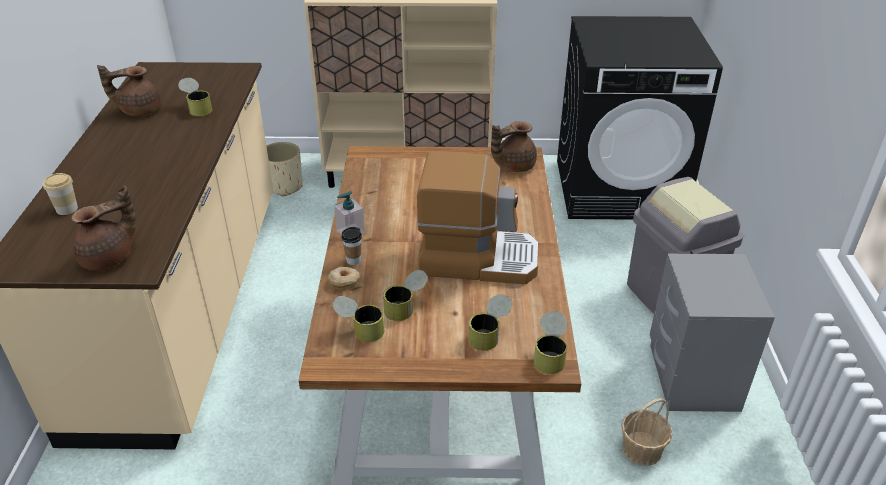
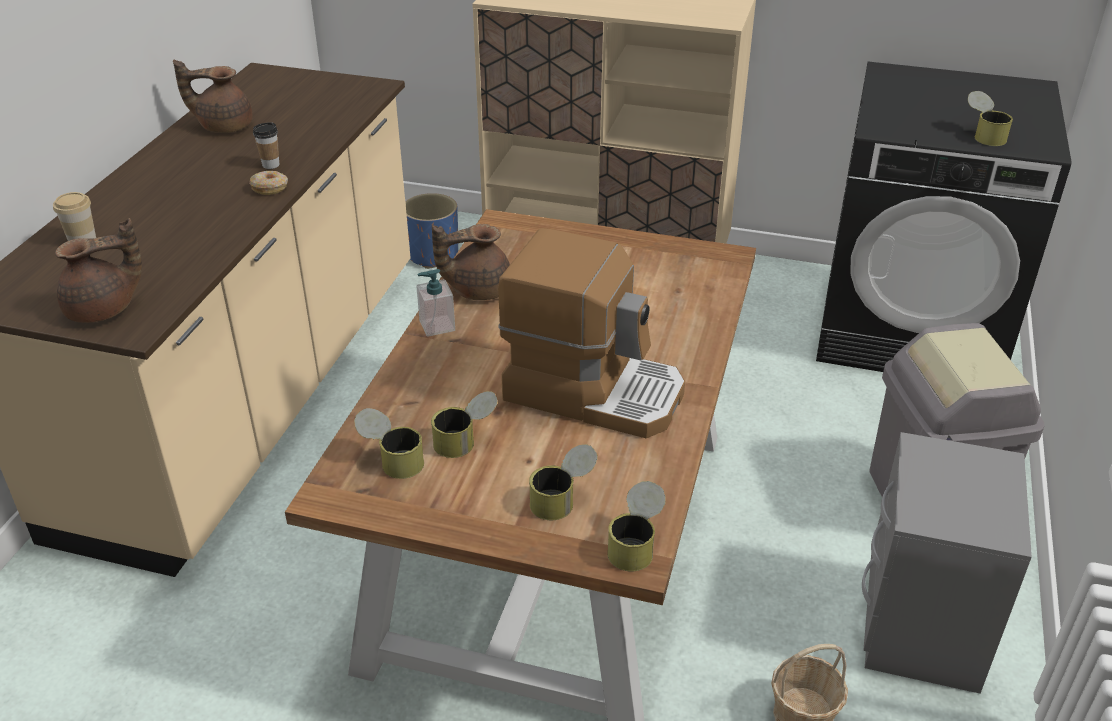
camera: 15 degrees right, 0 degrees up
(197, 108) = (296, 132): can -> can (983, 135)
(284, 186) = (433, 255): beige planter -> blue planter
(344, 282) = (399, 392): donut -> donut (270, 188)
(353, 260) = (424, 365): cup -> cup (271, 165)
(513, 166) = (702, 268): brown teapot -> brown teapot (477, 289)

